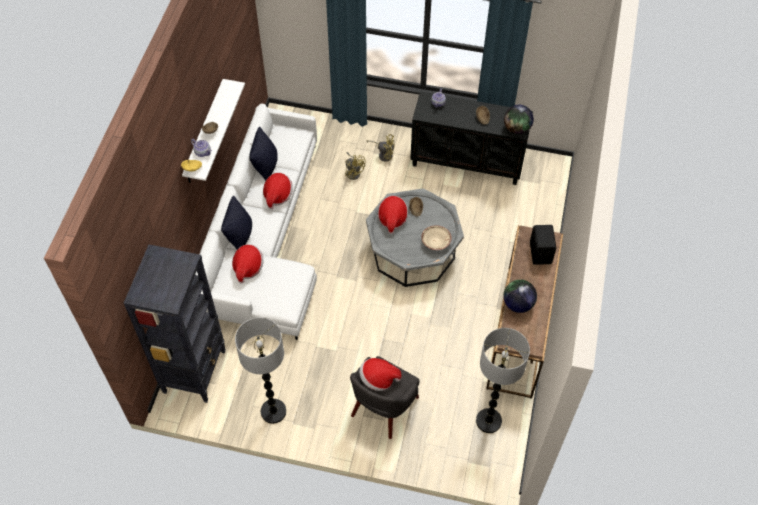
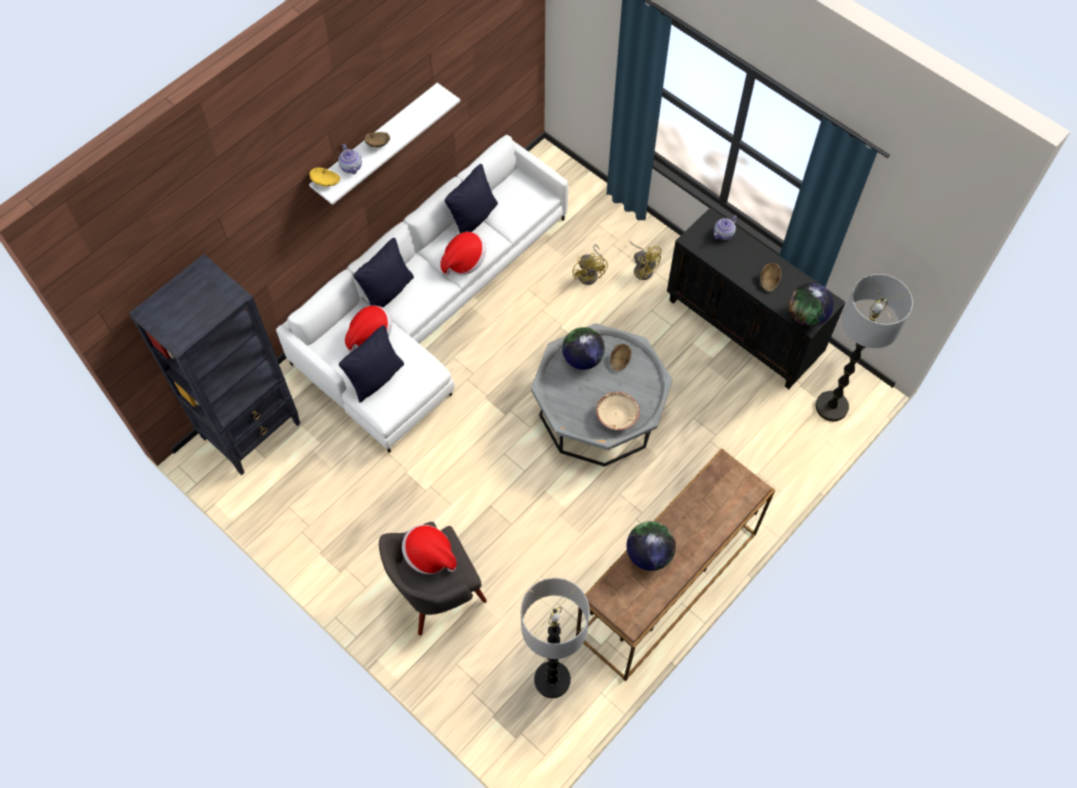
camera: 30 degrees right, 5 degrees up
(269, 291) = (376, 378): none -> black pillow
(273, 411) = (307, 526): floor lamp -> floor lamp (831, 406)
(392, 219) = (582, 359): hat -> globe
(541, 253) = (726, 501): black speaker -> none

